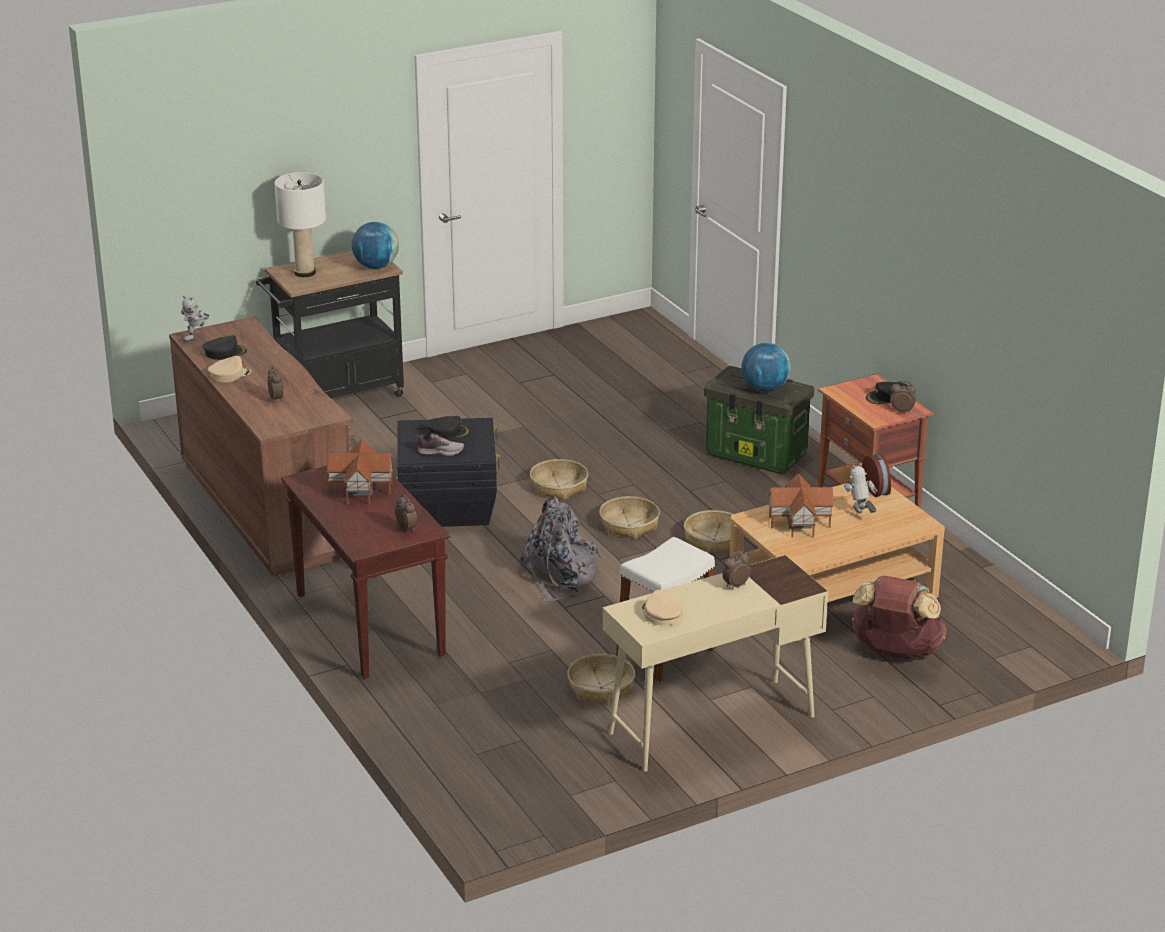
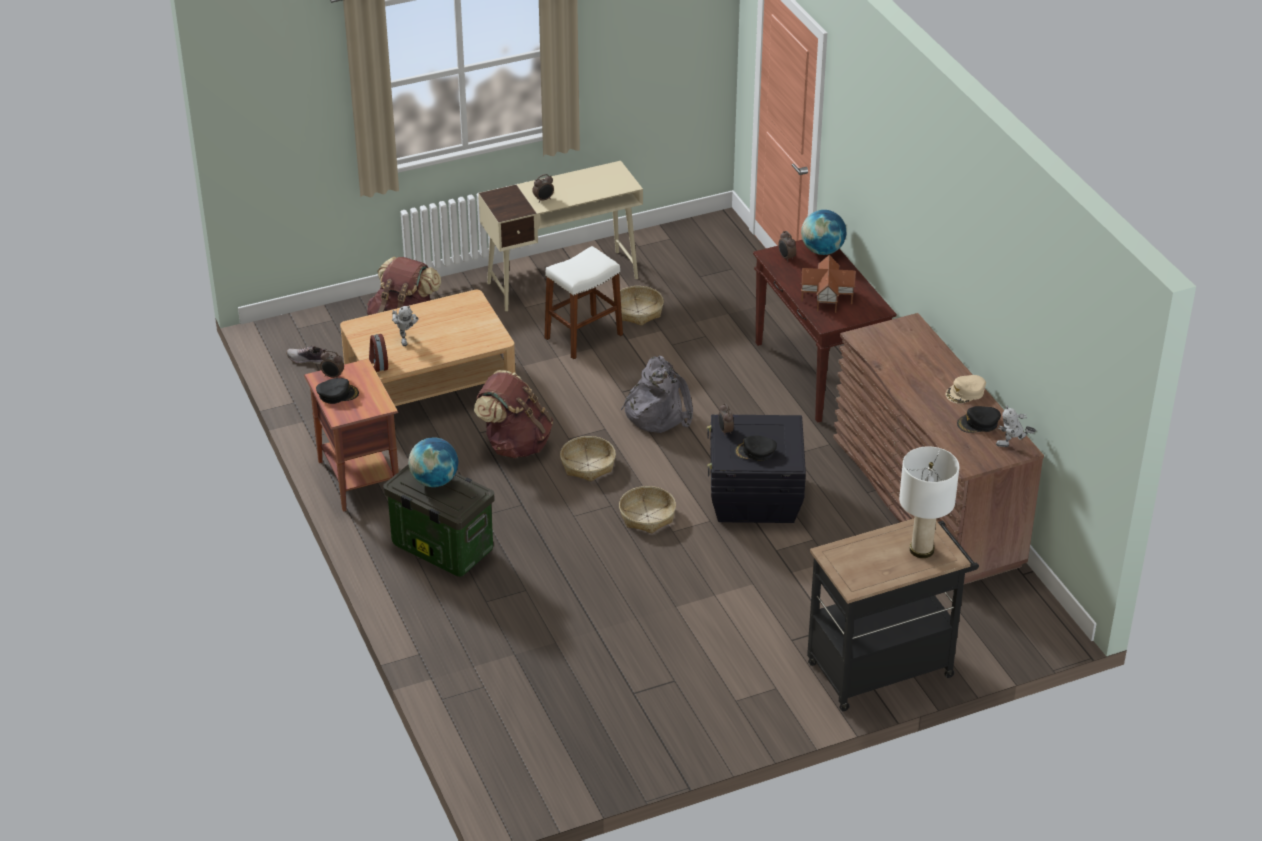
camera: 175 degrees left, 10 degrees up
(197, 338) = (1012, 446): toy robot -> toy robot turned 135 degrees counterclockwise
(276, 399) = (913, 359): alarm clock -> alarm clock (725, 431)
(376, 266) = (841, 557): globe -> globe (822, 250)
(440, 452) = (762, 427): shoe -> shoe (307, 360)
(661, 614) = (602, 181): beige cap -> none
(714, 540) = (515, 444): basket -> brown backpack
(798, 523) = (459, 334): toy house -> none

